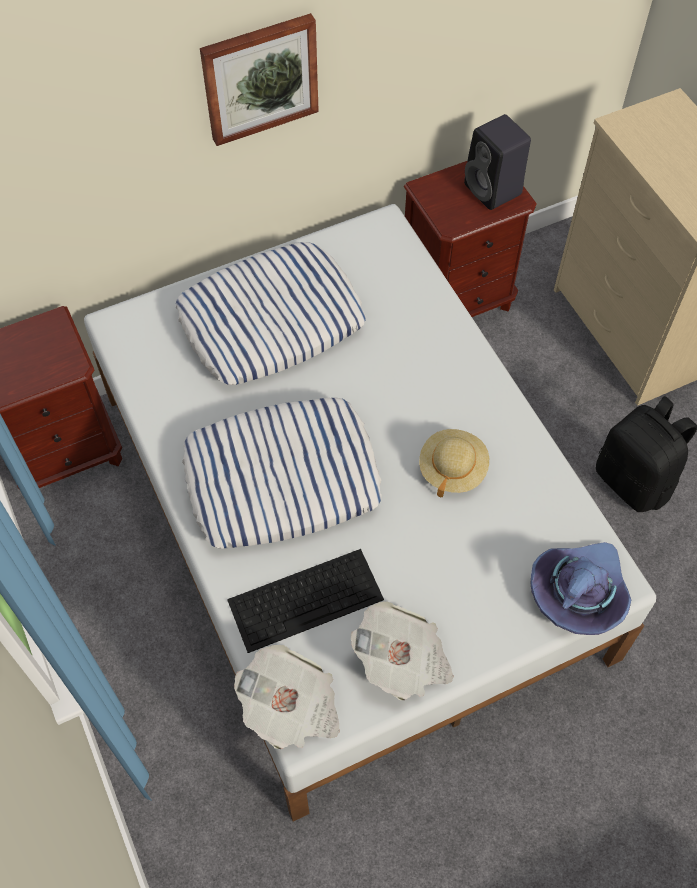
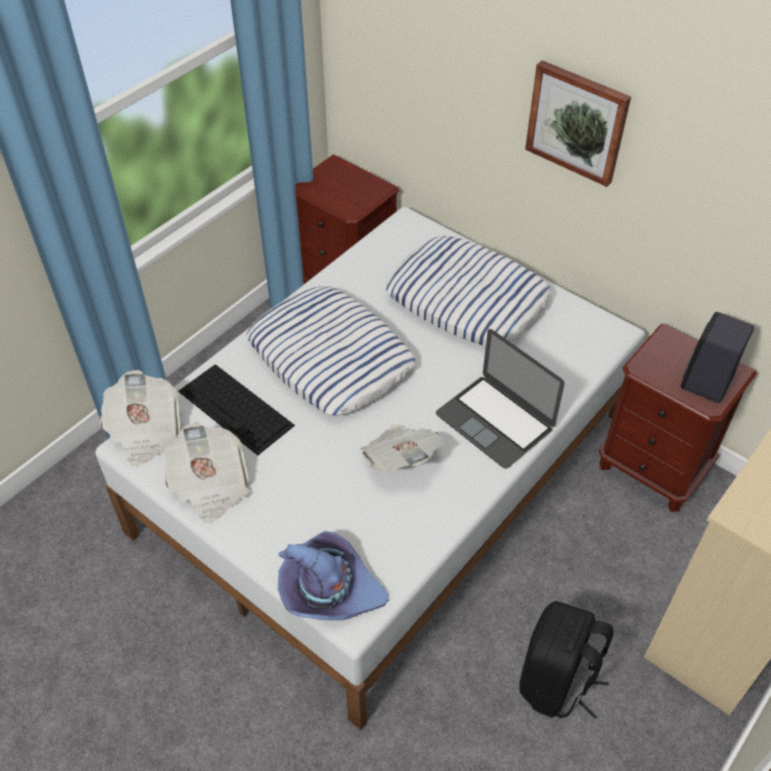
camera: 65 degrees right, 10 degrees down
(444, 370) = (495, 421): none -> laptop
(452, 469) = (400, 459): beige hat -> newspaper

